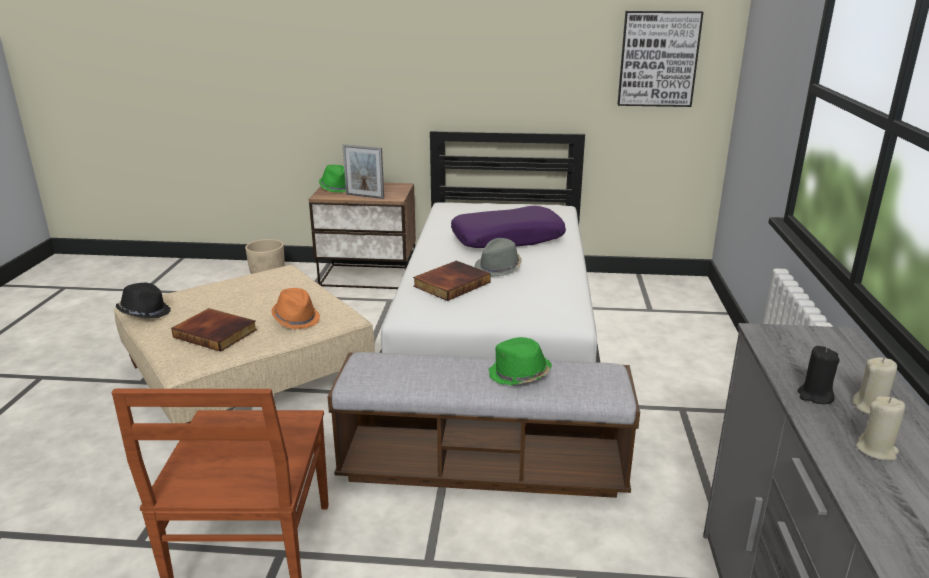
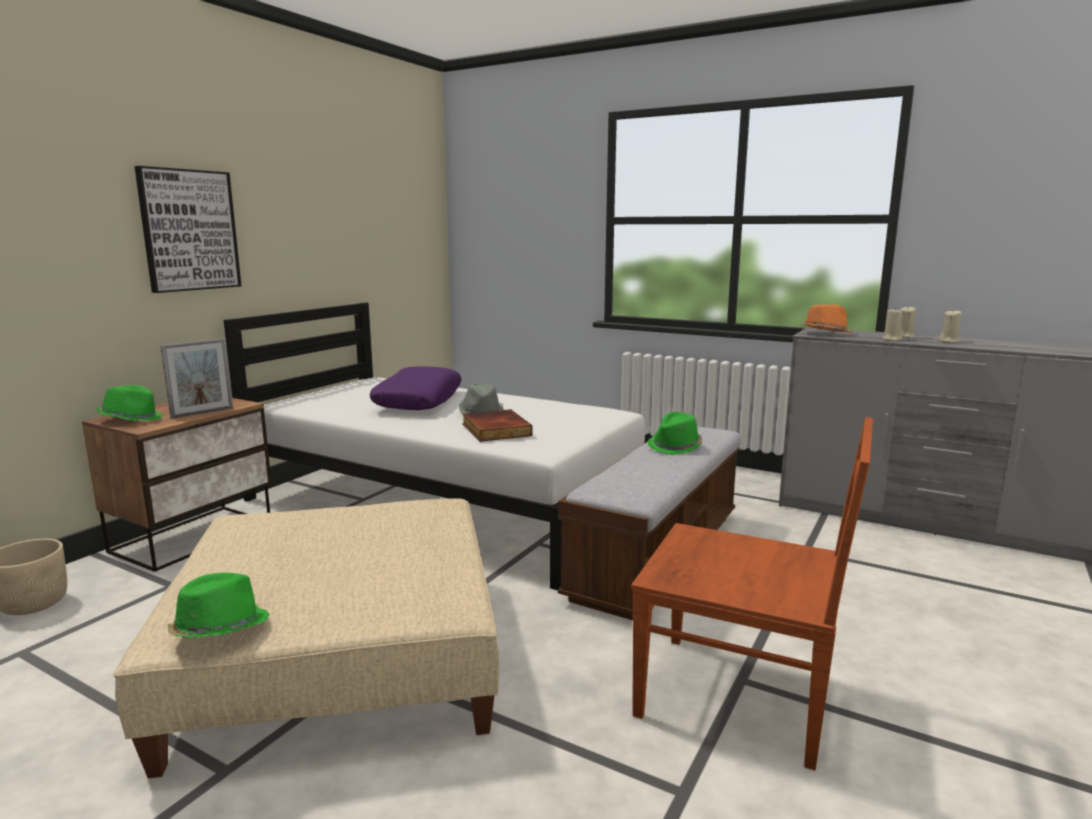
camera: 65 degrees left, 10 degrees down
(145, 312) = (219, 629): black hat -> green hat
(216, 333) = (382, 577): book -> none
(296, 319) = (409, 528): orange hat -> orange hat (825, 334)
(658, 59) = (402, 226): picture -> picture (189, 230)
(815, 396) = (892, 339): black candle -> beige candle

